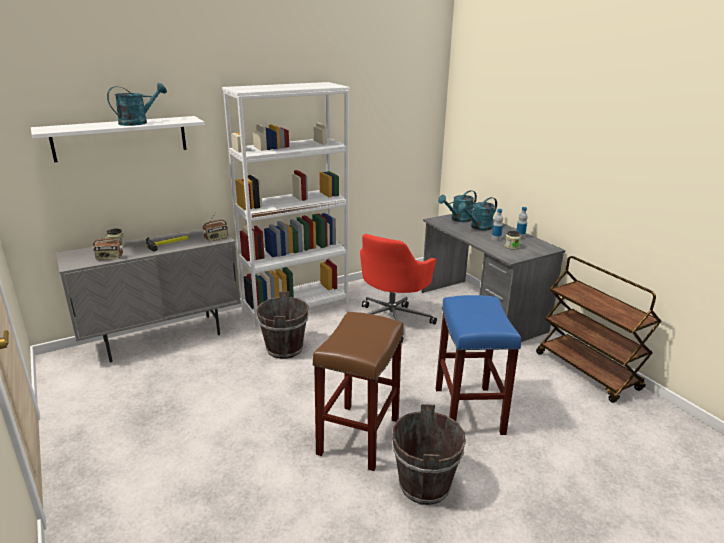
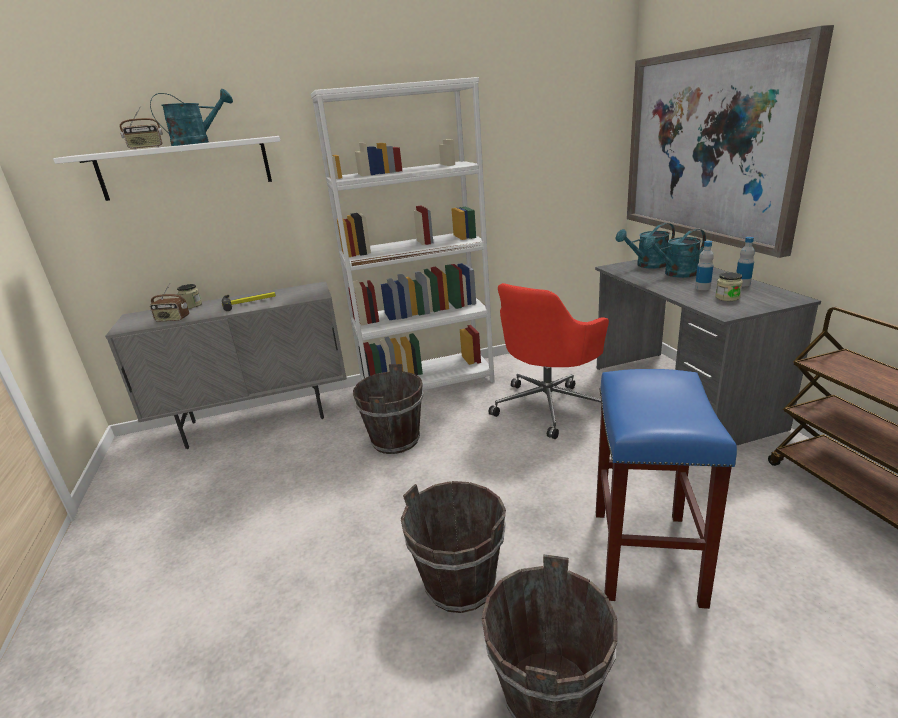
camera: 15 degrees right, 0 degrees up
(216, 238) = (310, 295): radio -> radio (146, 148)
(358, 435) = (460, 583): brown stool -> brown bucket
(498, 141) = (709, 146): none -> picture

